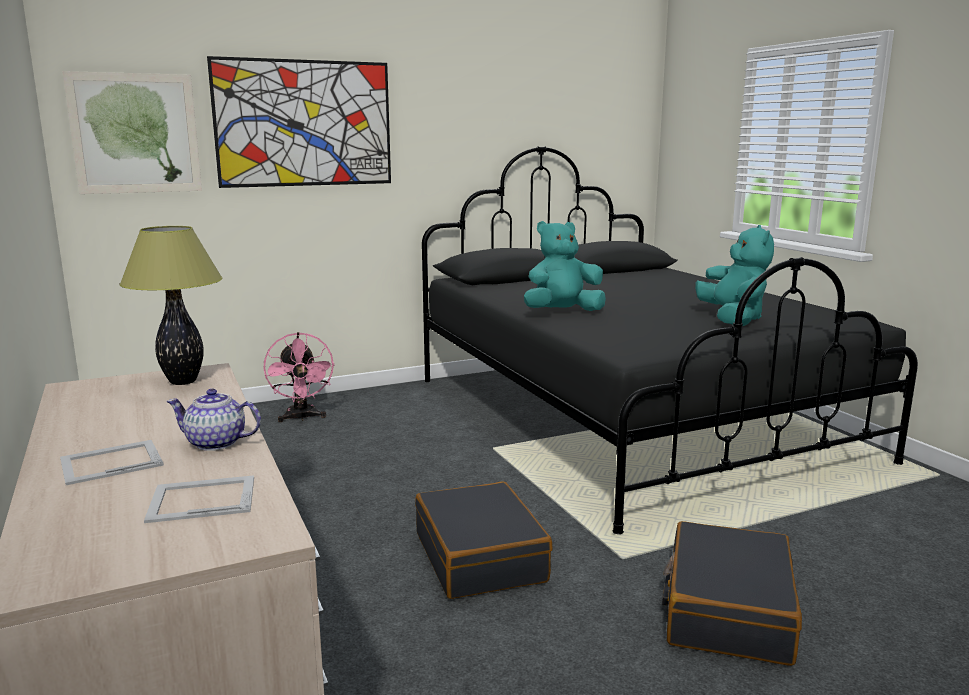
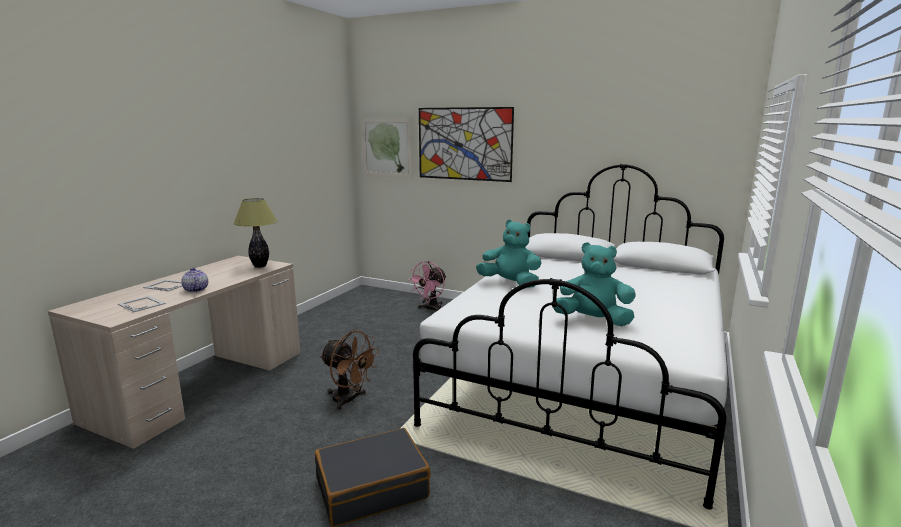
camera: 50 degrees right, 0 degrees up
(480, 557) = (349, 400): black suitcase -> brown fan
(629, 417) = (586, 377): black bed -> white bed
(732, 319) = (593, 320): turquoise plush toy -> turquoise plush toy turned 120 degrees counterclockwise

